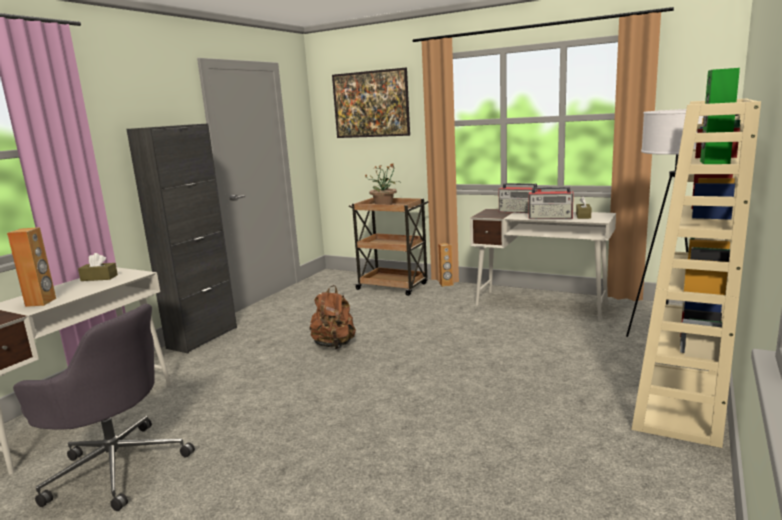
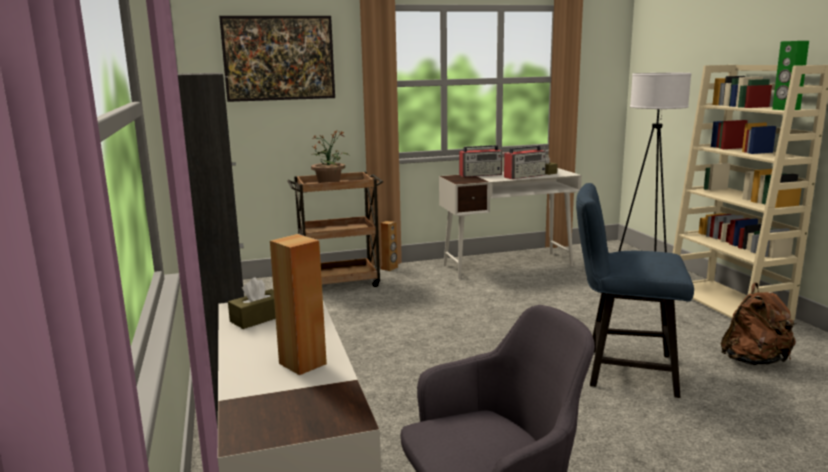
camera: 45 degrees left, 0 degrees up
(334, 345) = (417, 350): brown backpack -> brown backpack (754, 361)
(423, 413) = (622, 370): none -> blue chair

